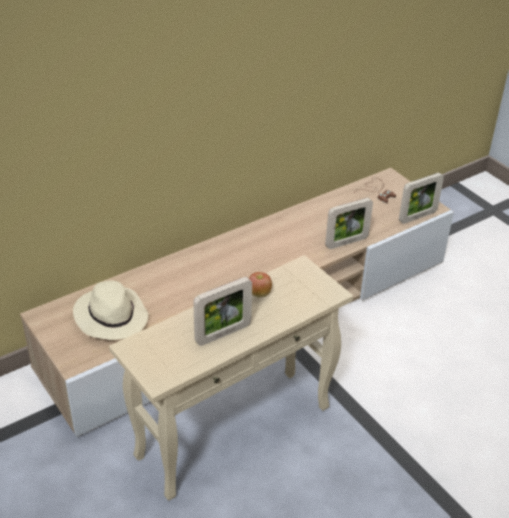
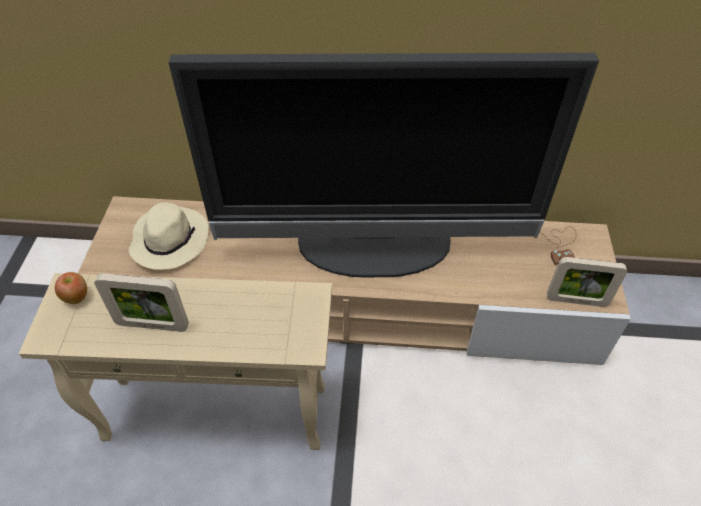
camera: 40 degrees right, 10 degrees up
(259, 293) = (236, 301): apple -> apple (77, 297)
(268, 248) = (374, 249): none -> television
(346, 242) = (461, 287): picture frame -> none

